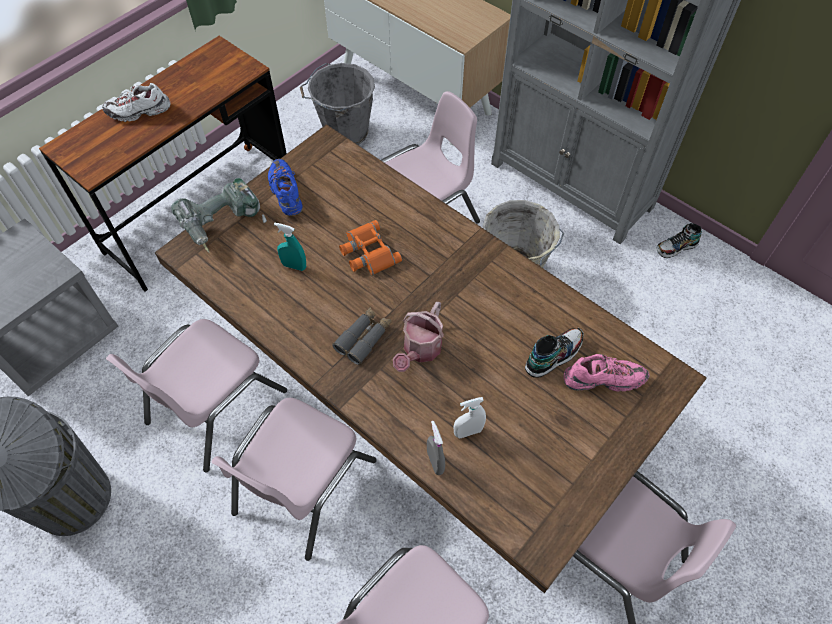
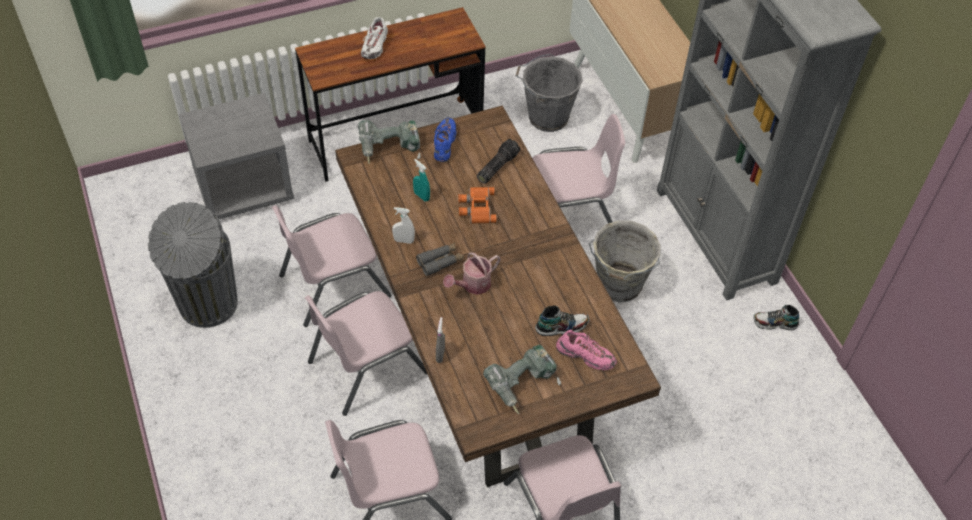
camera: 25 degrees right, 5 degrees down
(139, 112) = (375, 46): white shoe -> white shoe turned 90 degrees counterclockwise
(362, 195) = (497, 166): none -> flashlight
(468, 432) = (472, 347): white spray bottle -> white spray bottle (404, 241)
(558, 454) = (523, 386): none -> power drill

